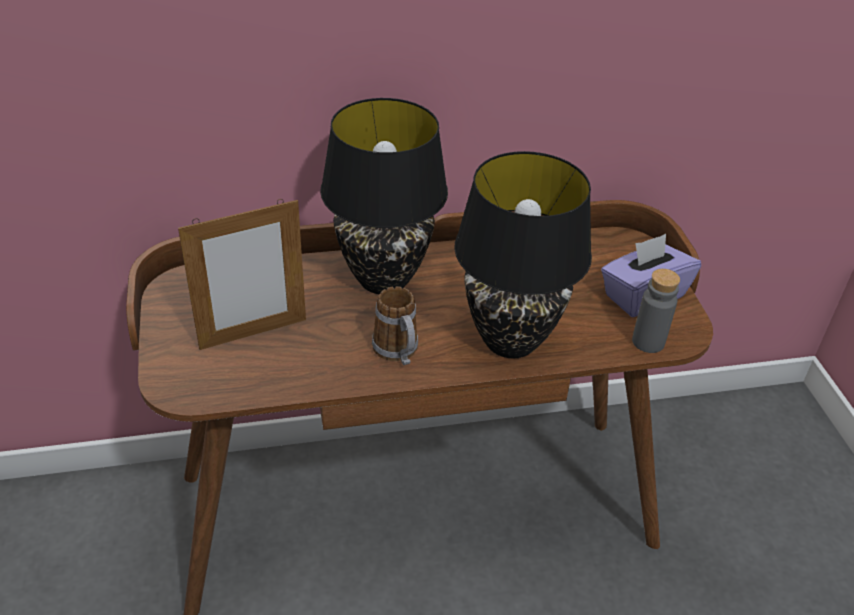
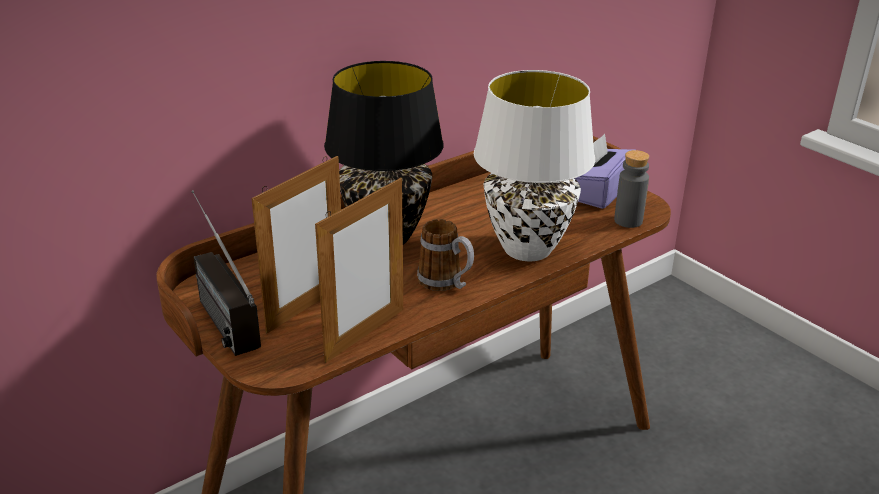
camera: 25 degrees left, 10 degrees down
(177, 309) = (216, 310): none -> radio
(280, 383) = (365, 334): none -> picture frame
(511, 341) = (528, 249): black table lamp -> white table lamp

